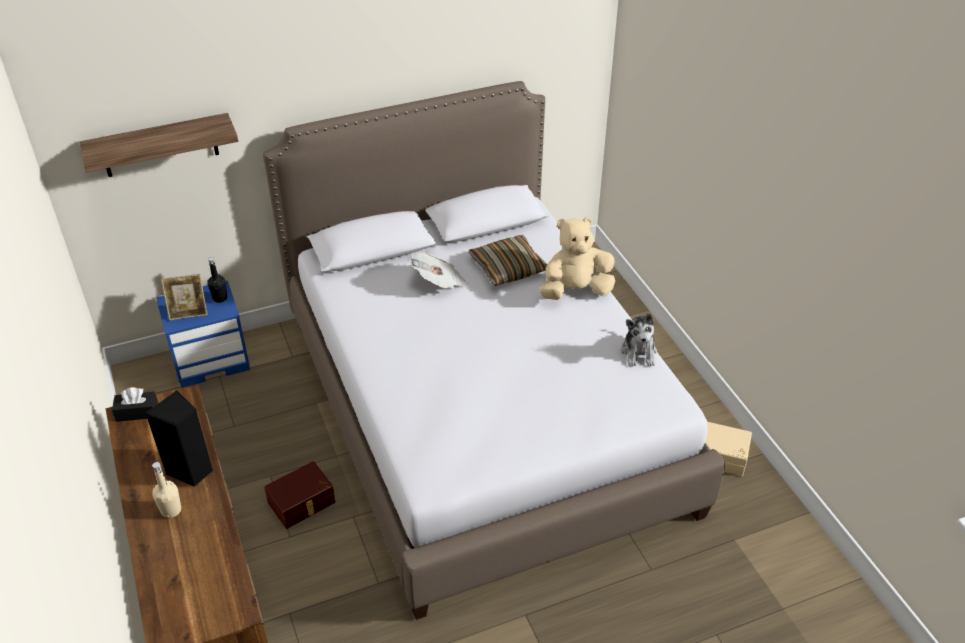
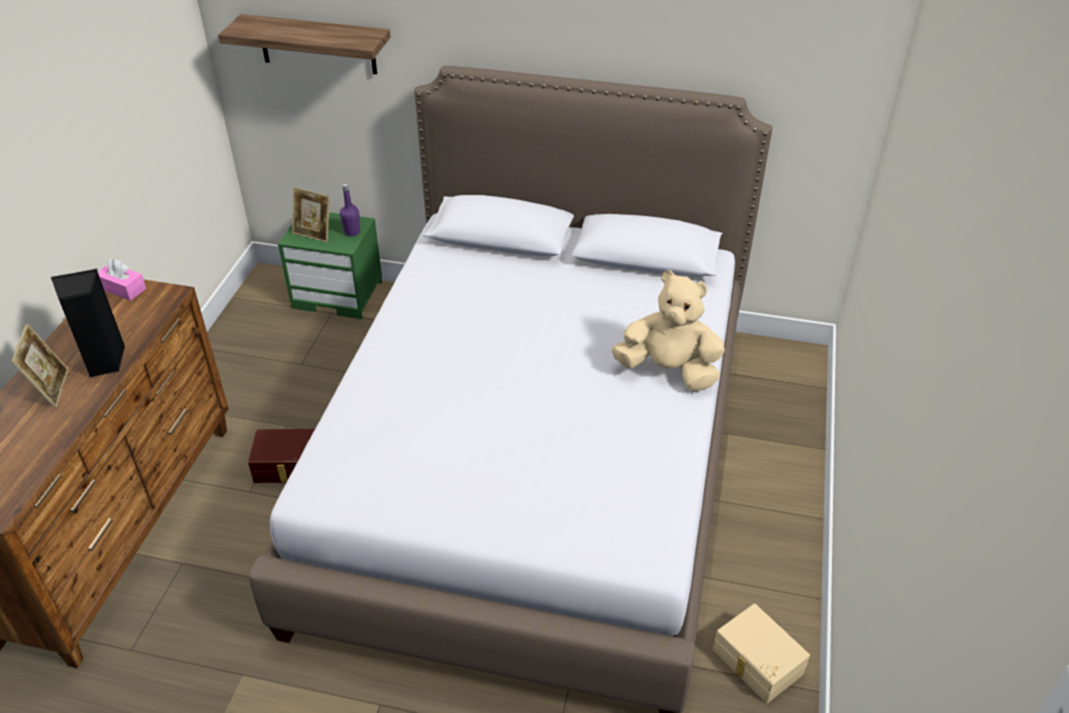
camera: 35 degrees right, 0 degrees up
(137, 412) = (122, 288): black tissue box -> pink tissue box
(171, 510) = (51, 389): beige bottle -> picture frame
(211, 359) = (339, 294): blue nightstand -> green nightstand
(220, 298) = (352, 232): black bottle -> purple bottle
(439, 283) = (531, 297): newspaper -> none
(508, 268) = (618, 313): pillow -> none
(639, 352) = (673, 473): plush toy -> none

